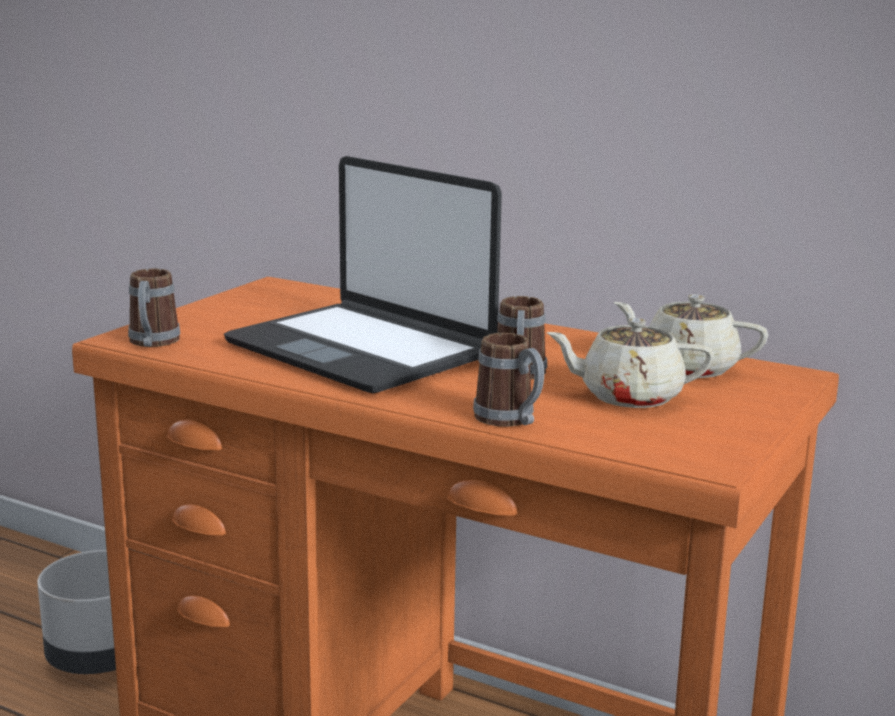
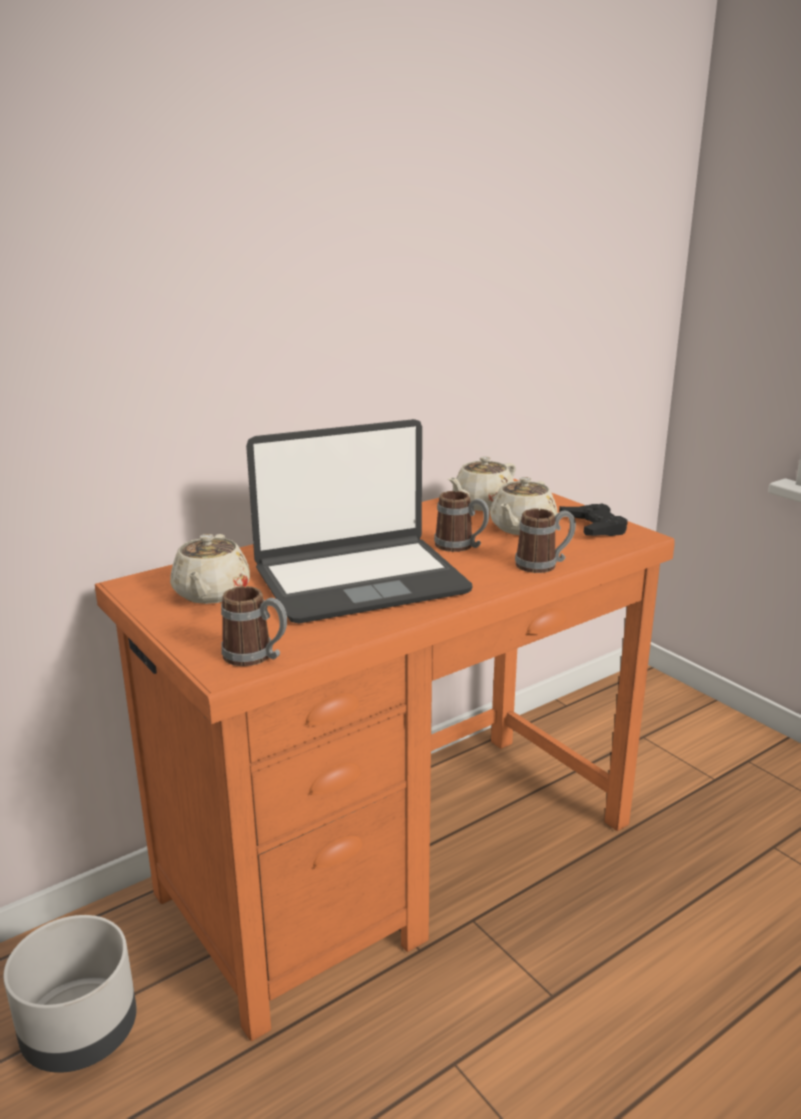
camera: 65 degrees left, 5 degrees up
(275, 308) = (211, 593): none -> beige teapot
(700, 434) = (594, 527): none -> black game controller

